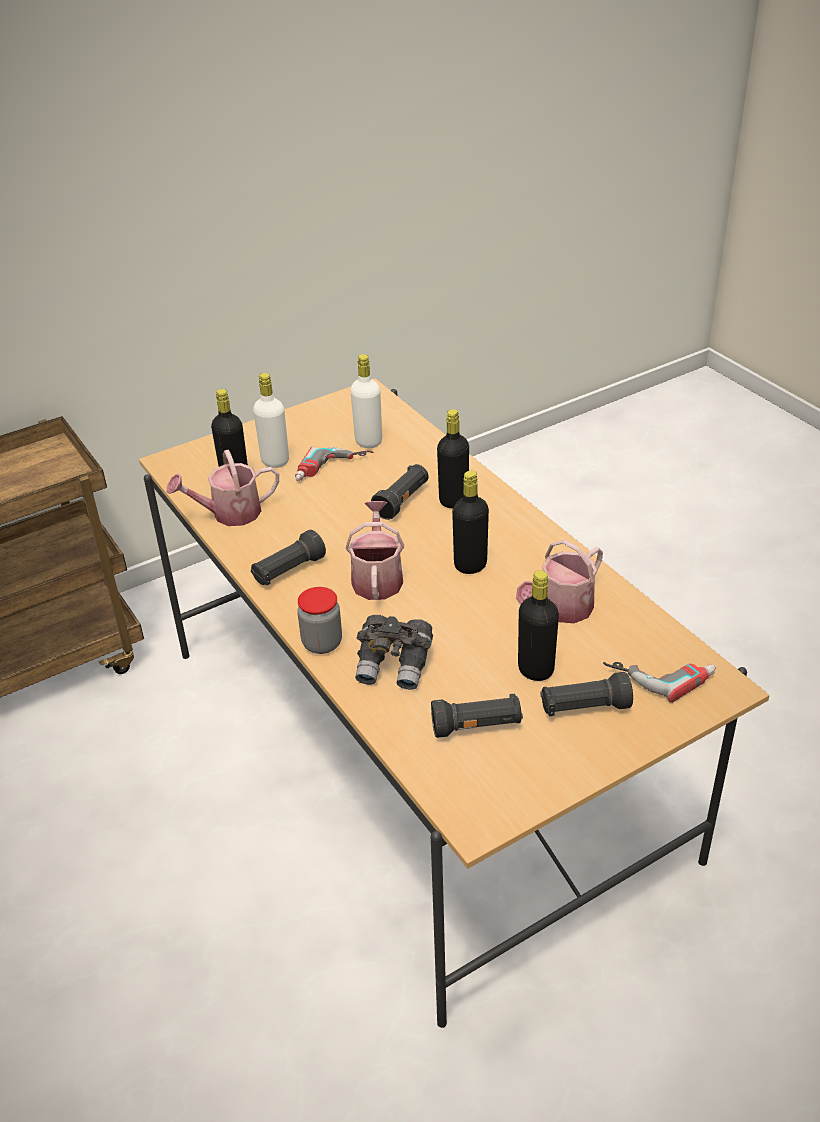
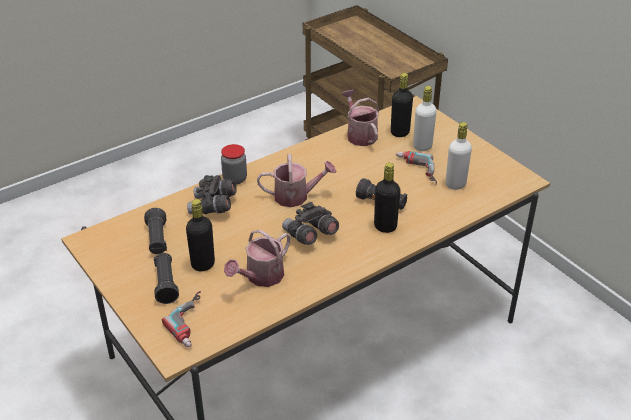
camera: 85 degrees right, 0 degrees up
(288, 571) = (302, 162): black flashlight -> none
(470, 565) = (309, 235): black bottle -> grey binoculars
(561, 610) = (261, 277): watering can -> watering can turned 90 degrees counterclockwise

